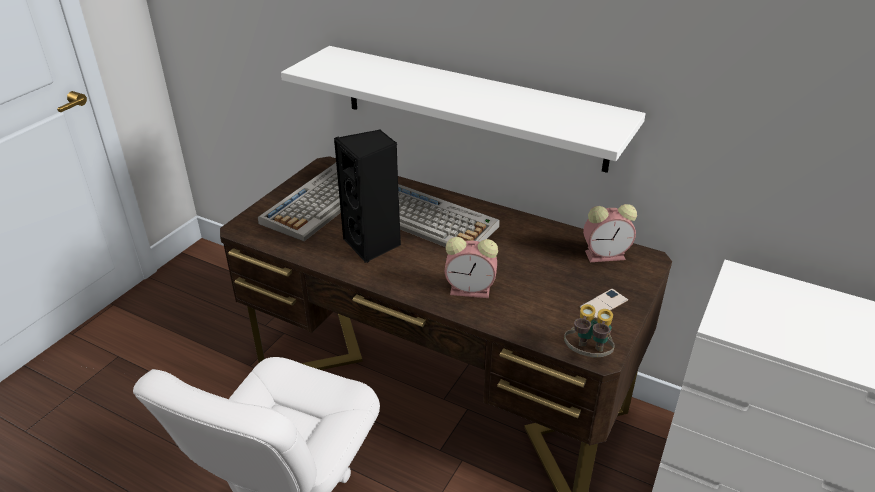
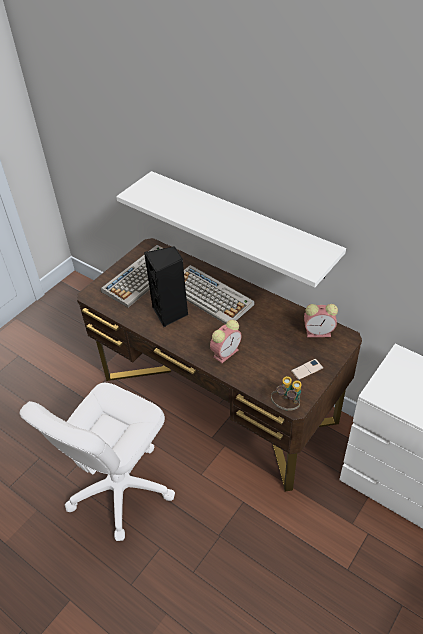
camera: 10 degrees right, 10 degrees up
(472, 290) = (226, 352): alarm clock -> alarm clock turned 60 degrees counterclockwise

